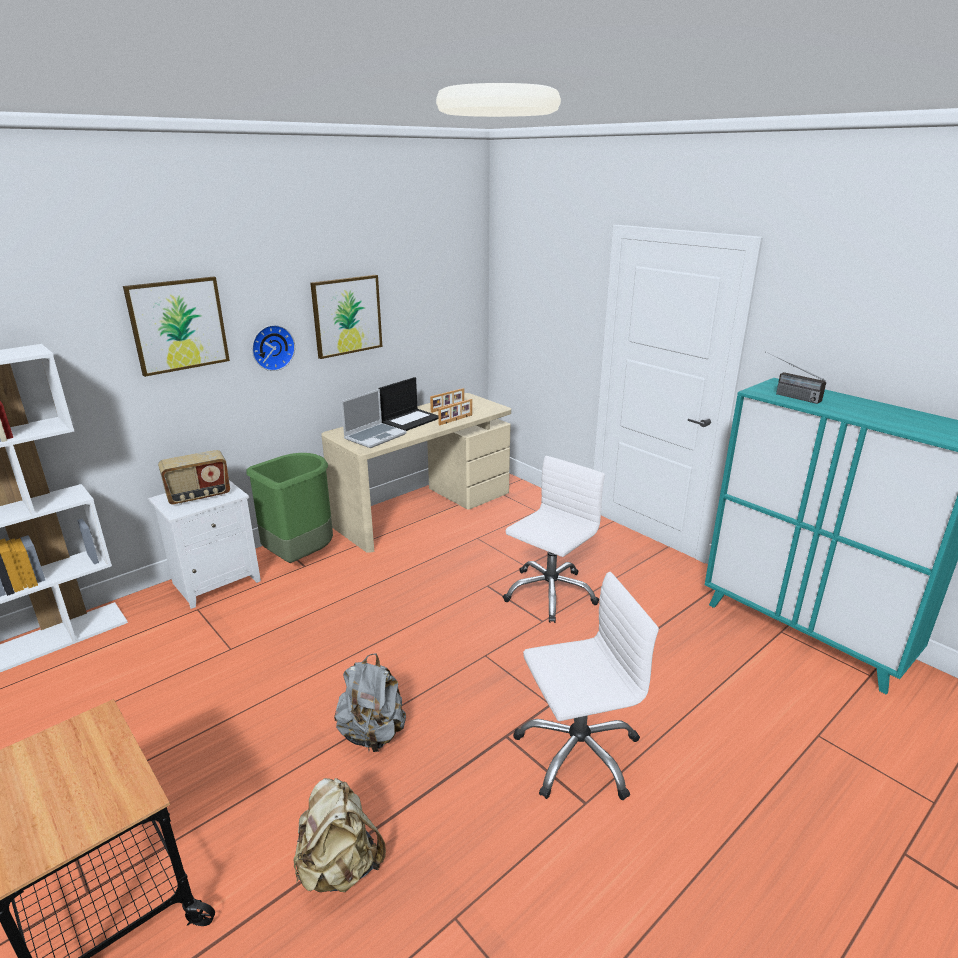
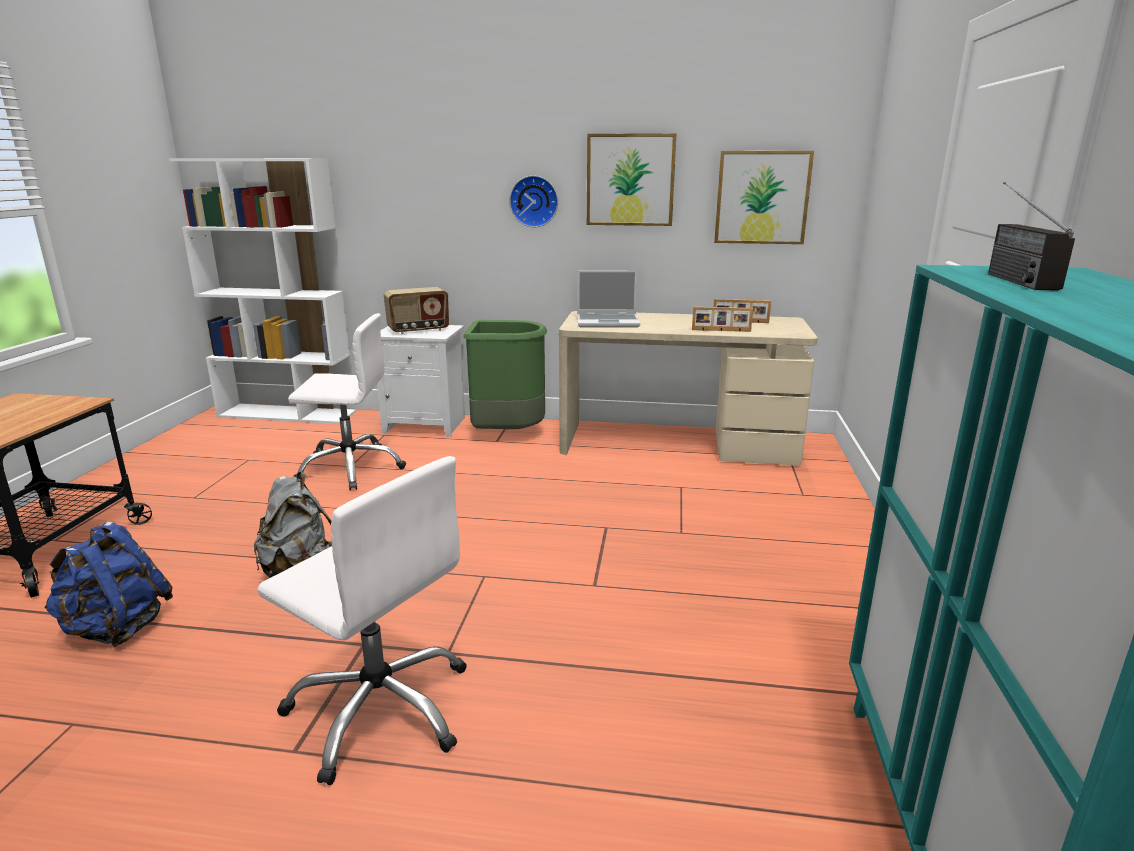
camera: 50 degrees right, 5 degrees down
(178, 325) = (443, 161): picture -> picture (762, 197)
(199, 496) = (418, 330): radio -> radio turned 45 degrees counterclockwise
(339, 867) = (116, 628): beige backpack -> blue backpack
(410, 420) = (675, 320): laptop -> none
(549, 593) = (655, 568): white office chair -> white office chair (351, 468)

